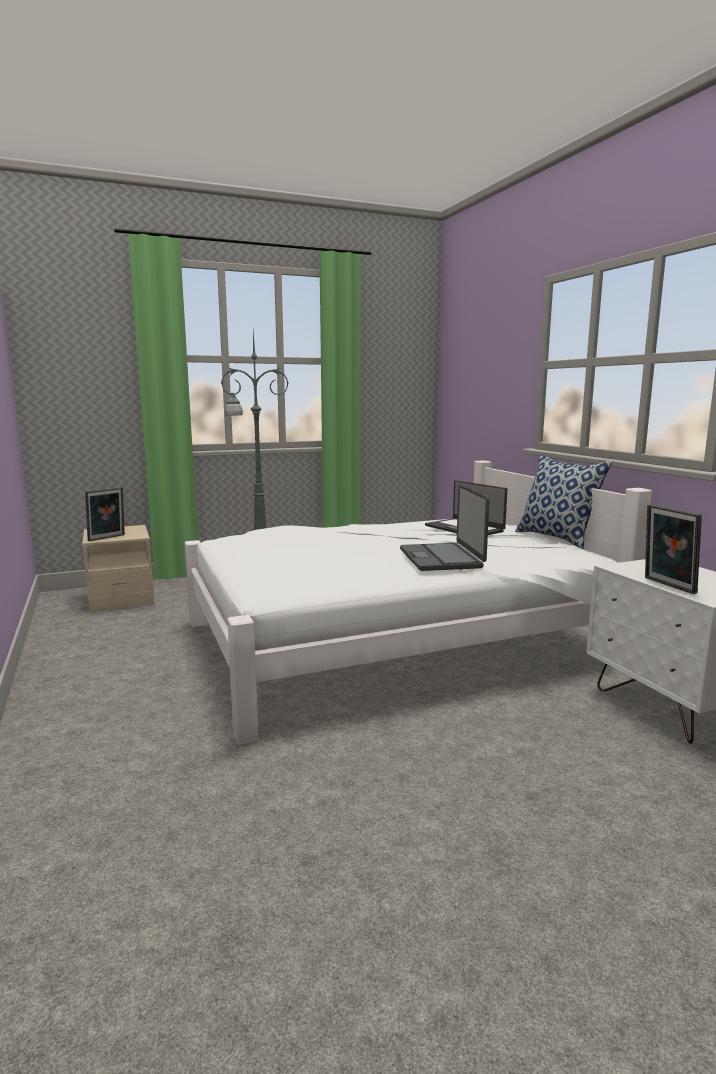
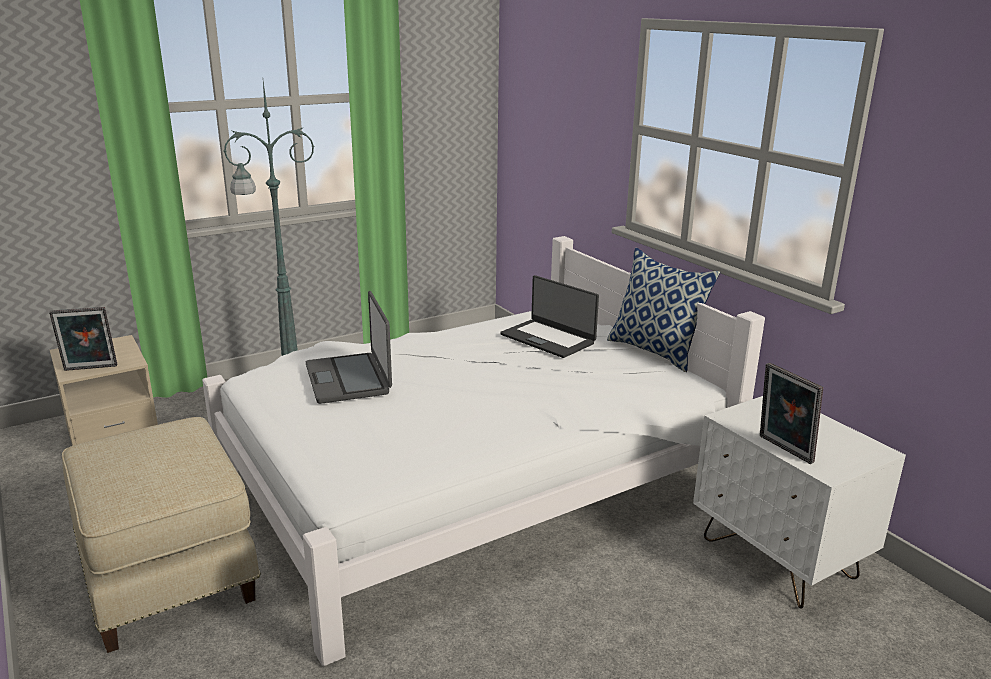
camera: 10 degrees left, 10 degrees up
(107, 538) = (90, 369): picture frame -> picture frame turned 45 degrees clockwise
(134, 677) = (169, 572): none -> beige ottoman
(441, 558) = (532, 405): laptop -> laptop (349, 379)

